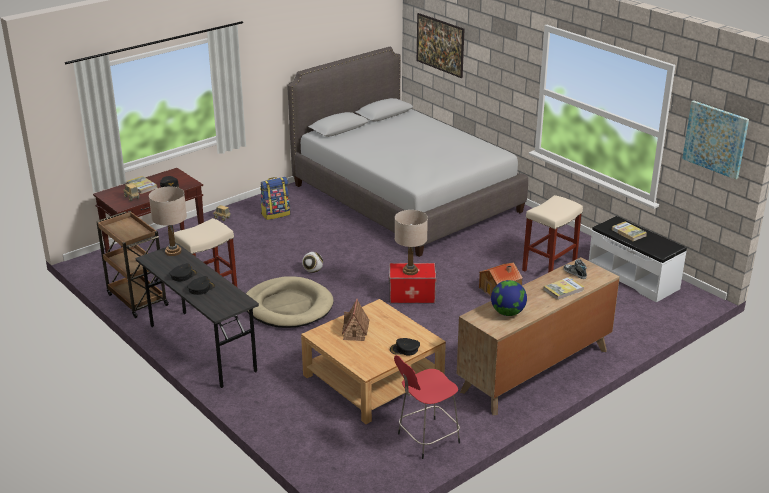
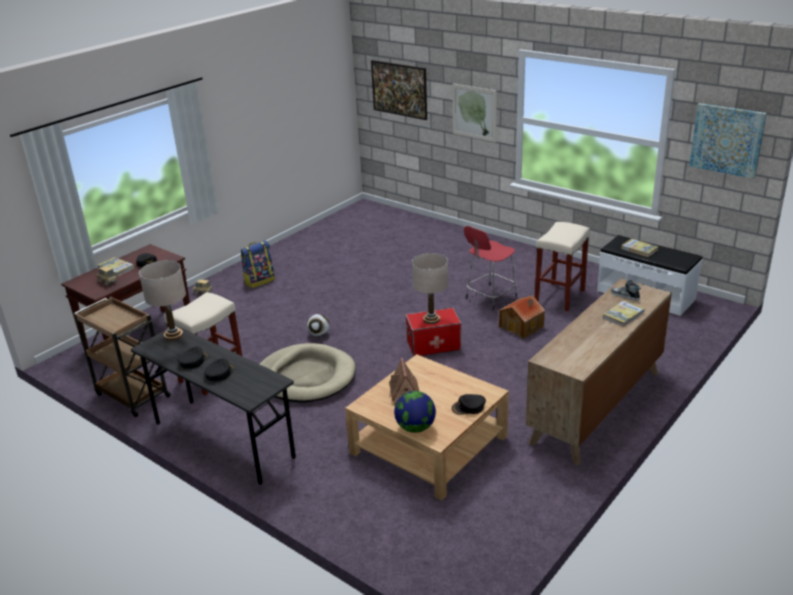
camera: 10 degrees left, 0 degrees up
(405, 198) = (387, 247): grey bed -> none
(426, 439) = (516, 506): red stool -> red stool (490, 298)
(503, 77) = (474, 112): none -> picture
(507, 313) = (579, 349): globe -> globe (415, 428)

